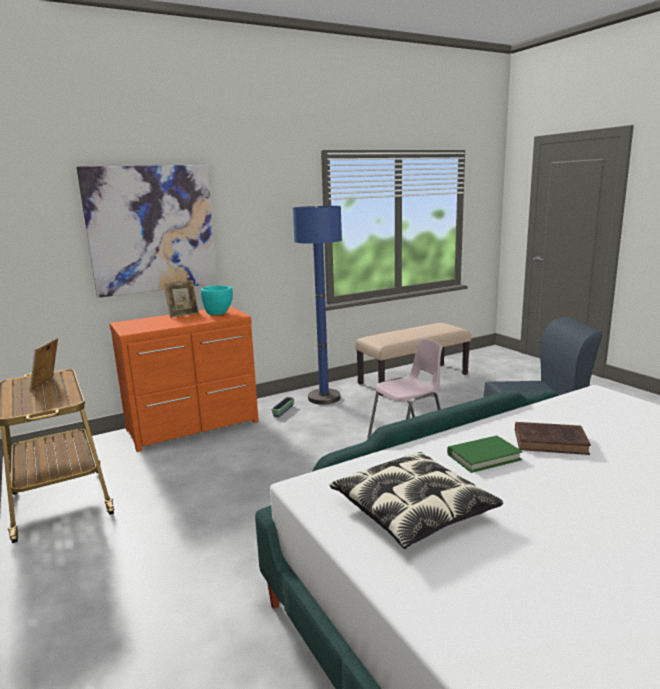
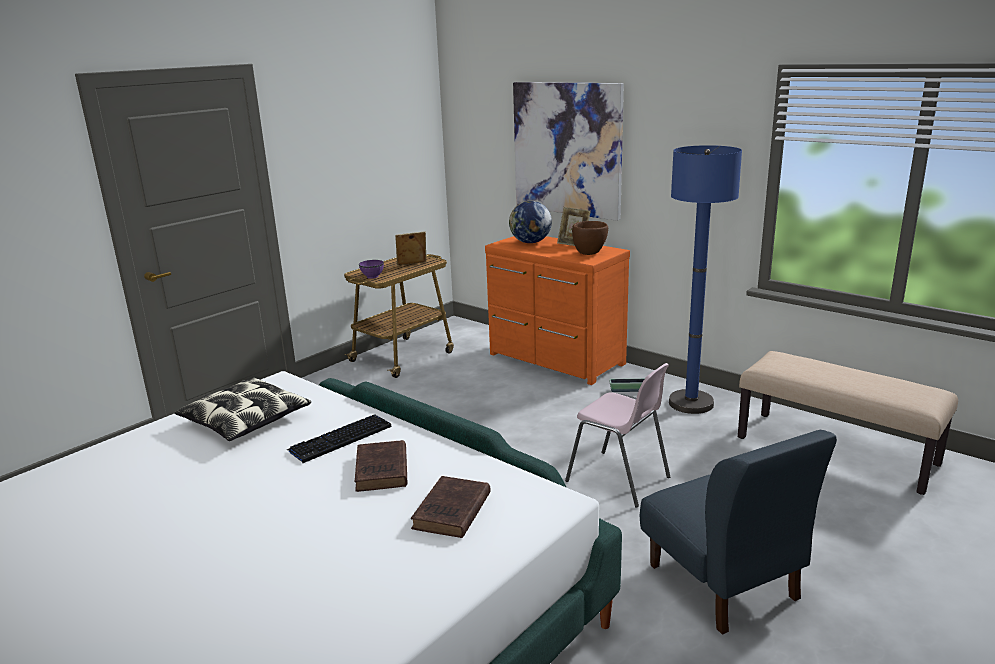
camera: 70 degrees right, 5 degrees up
(47, 405) = (372, 277): none -> purple bowl
(148, 323) = (530, 242): none -> globe
(218, 313) = (589, 253): turquoise bowl -> brown bowl
(483, 457) = (340, 439): green book -> keyboard
(619, 423) = (451, 512): none -> brown book

